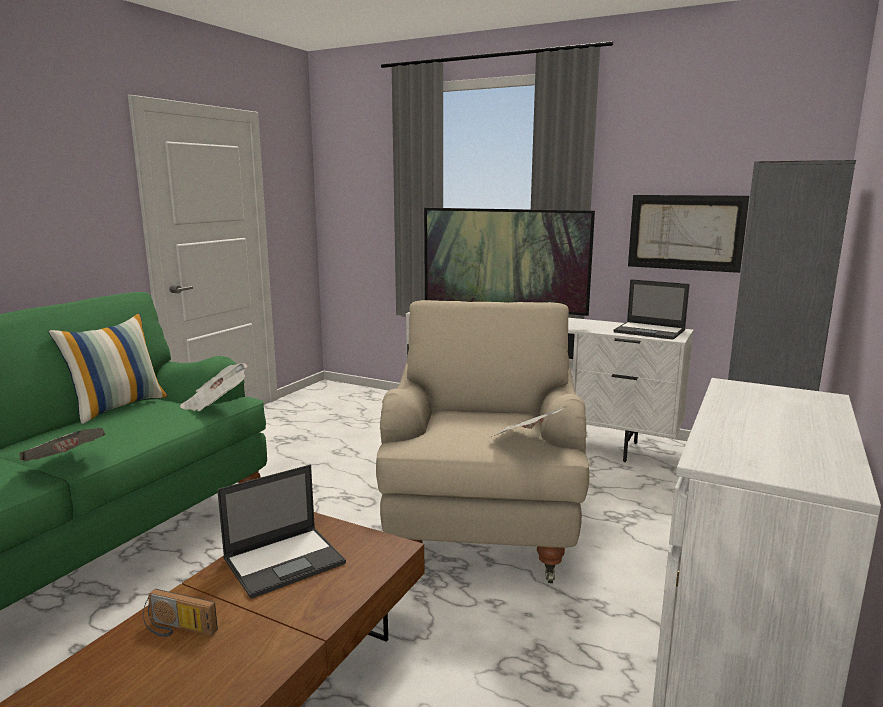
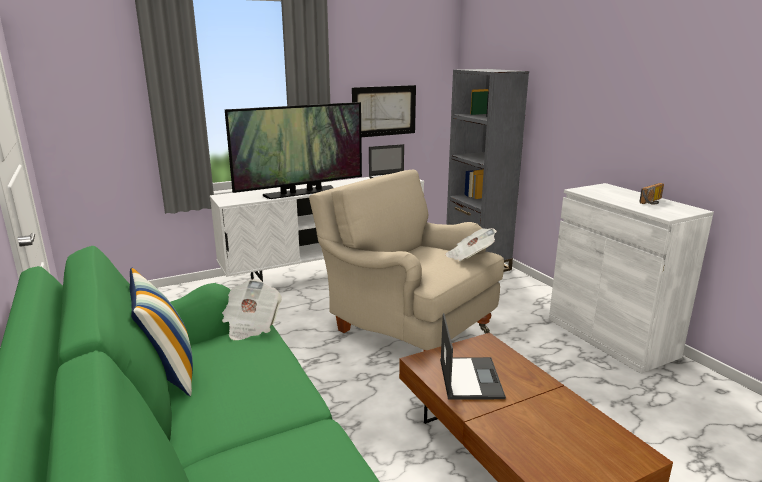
camera: 55 degrees left, 5 degrees up
(66, 465) = (305, 411): newspaper -> none
(177, 629) = (521, 431): radio -> radio (653, 202)

